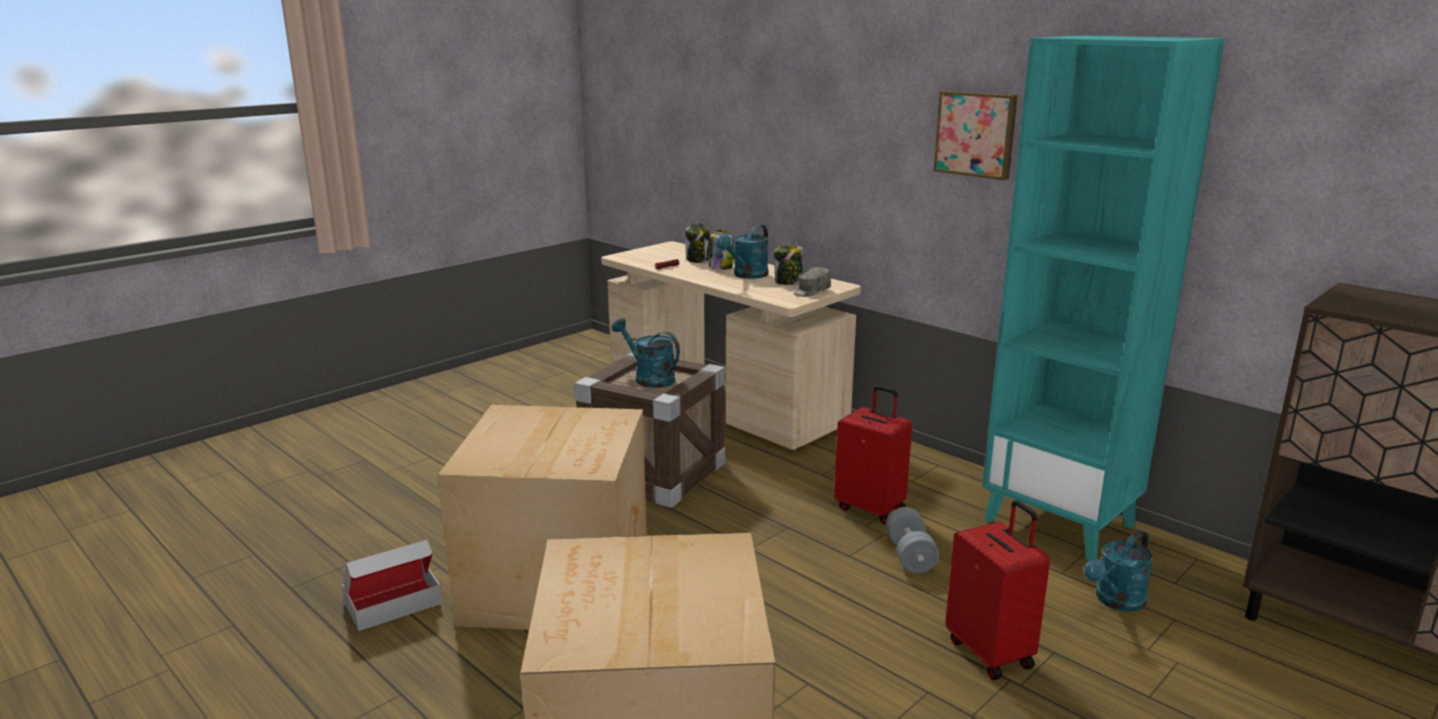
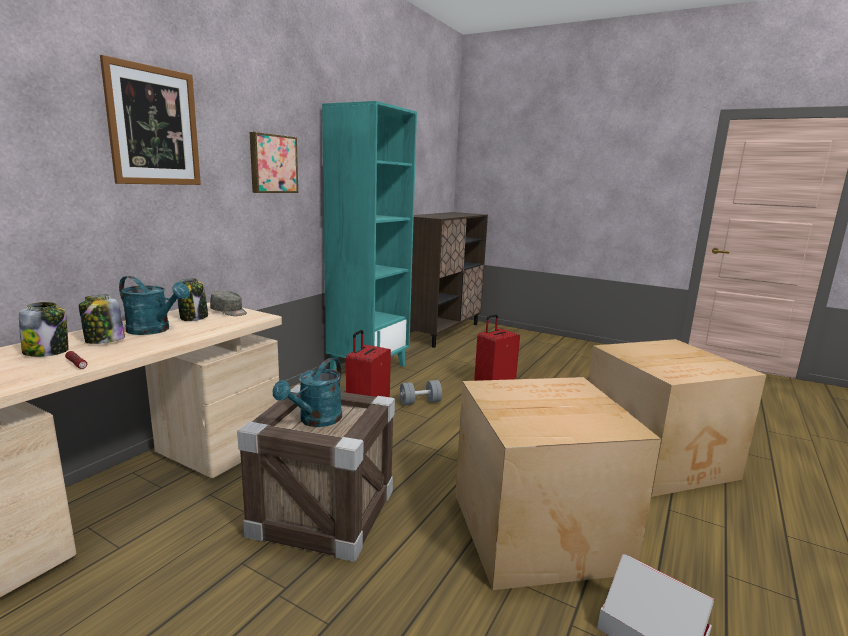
camera: 105 degrees left, 5 degrees down
(837, 90) = (154, 126): none -> picture
(1115, 601) = (436, 364): turquoise watering can -> none

